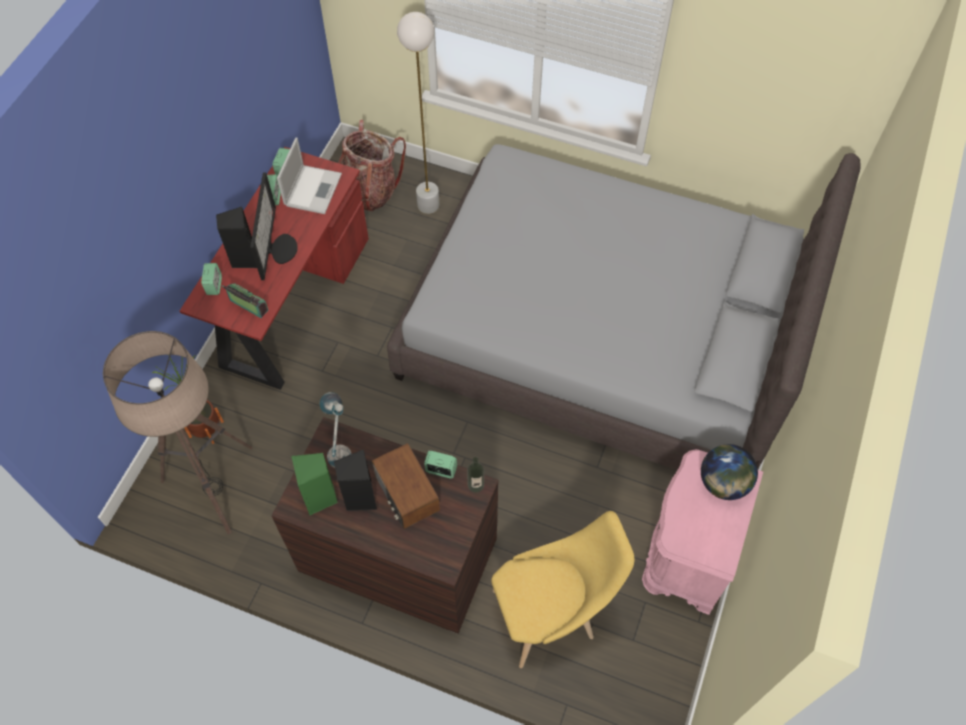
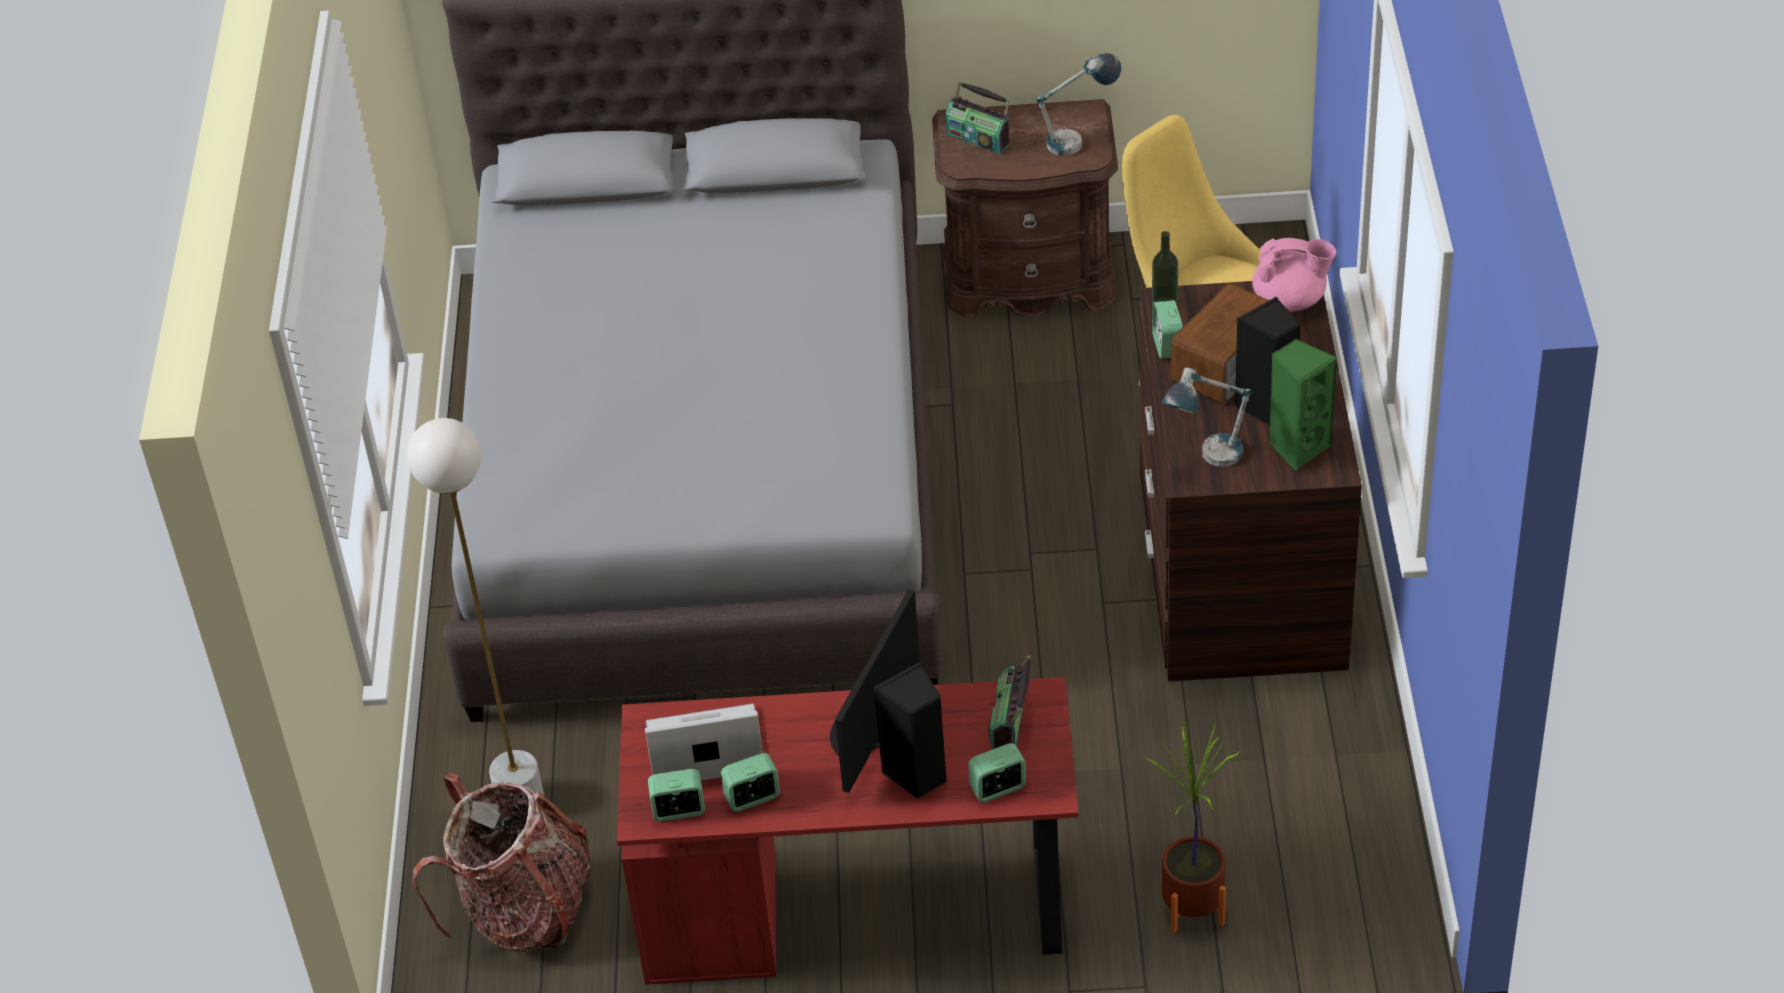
camera: 110 degrees left, 15 degrees down
(214, 486) = (1286, 842): floor lamp -> none
(279, 248) = (865, 736): monitor -> monitor turned 45 degrees counterclockwise
(441, 557) = (1290, 300): none -> pink teapot
(686, 552) = (1030, 280): pink nightstand -> brown nightstand
(694, 540) = (1079, 141): none -> table lamp
(723, 483) = (979, 137): globe -> radio

